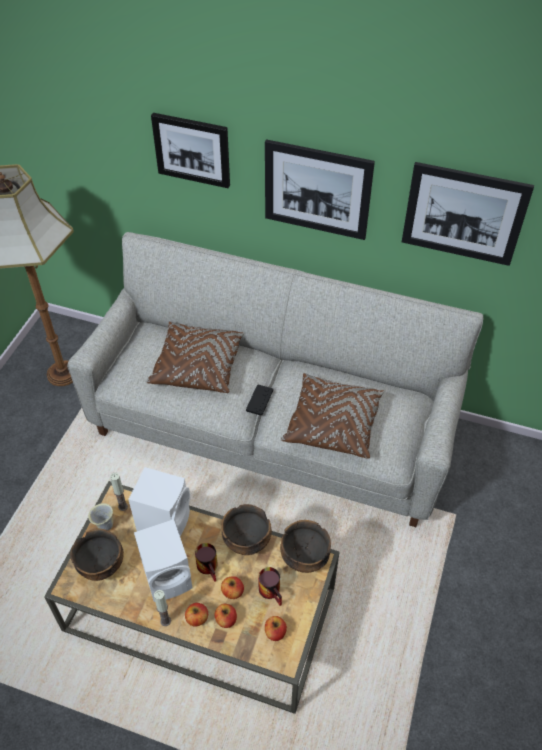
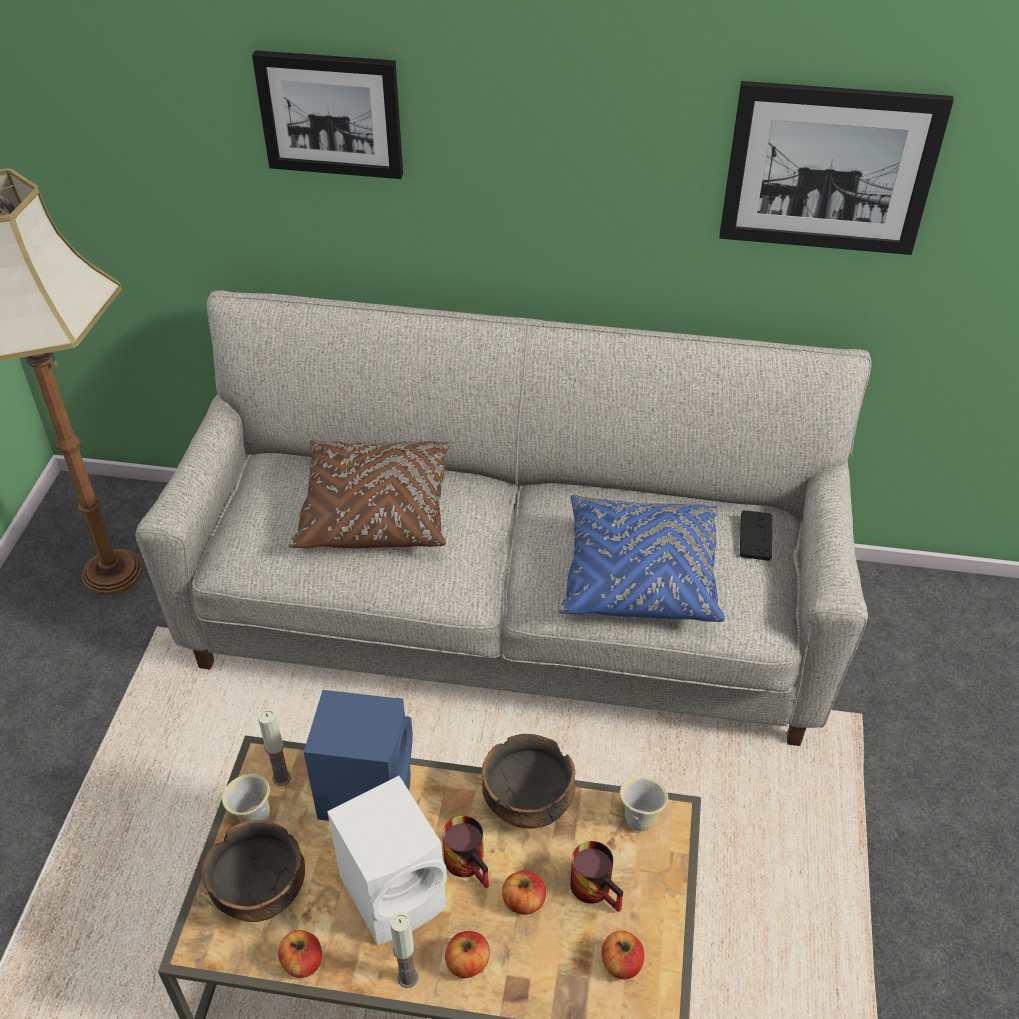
camera: 10 degrees left, 5 degrees down
(165, 520) = (367, 790): white speaker -> blue speaker
(226, 619) = (523, 955): apple -> apple (303, 962)
(259, 400) = (499, 554): black game controller -> black game controller (755, 536)
(304, 557) = (640, 818): bowl -> beige mug
(317, 190) = (564, 161): picture -> none
(333, 424) = (639, 576): brown pillow -> blue pillow

